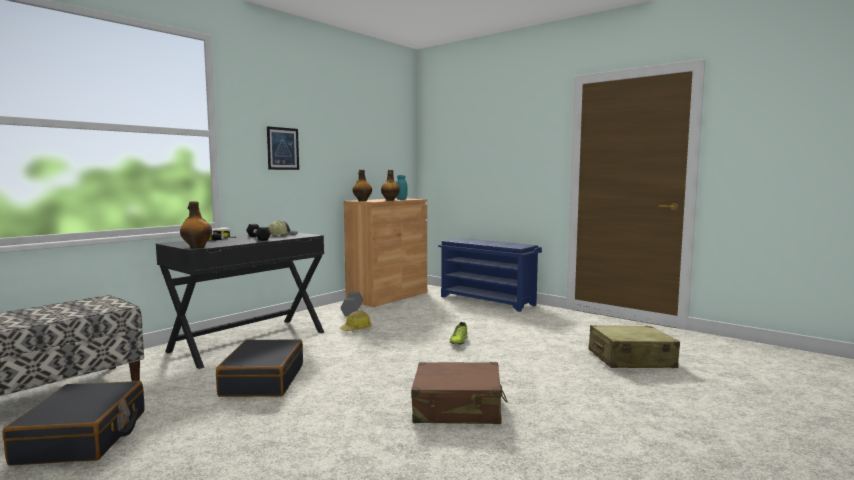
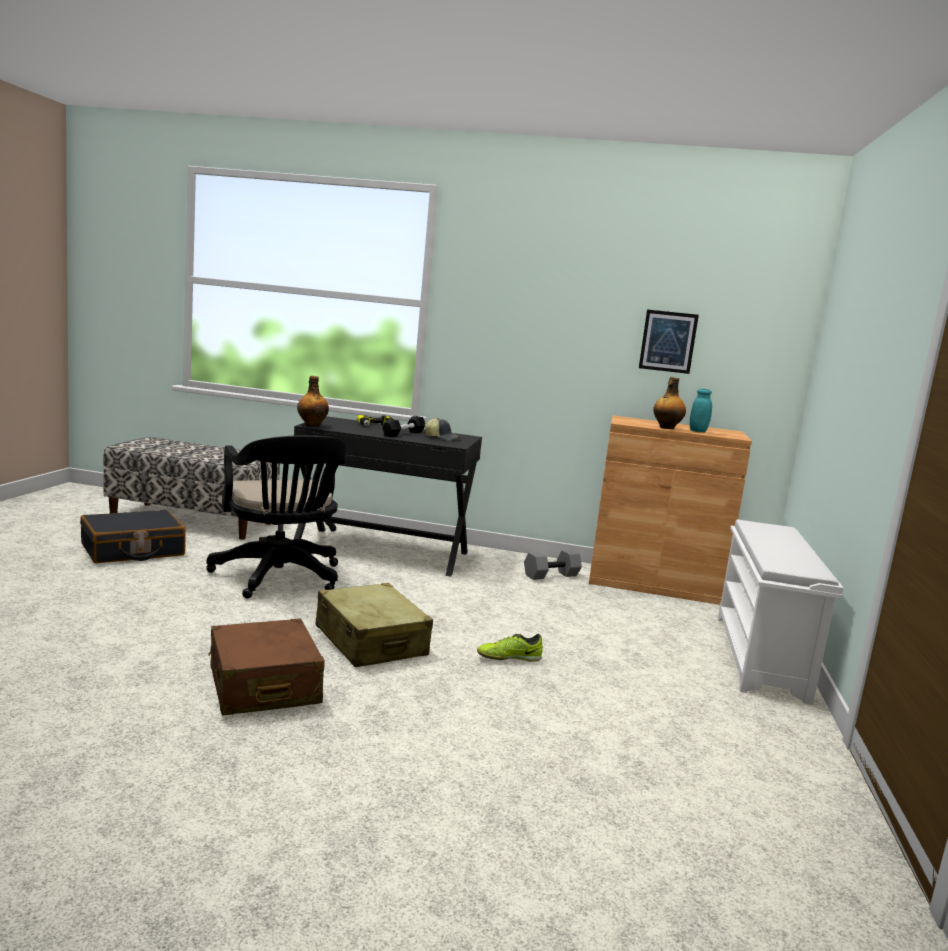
camera: 60 degrees right, 5 degrees up
(262, 380) = (280, 578): black suitcase -> black office chair
(283, 148) = (519, 328): picture -> picture (668, 341)
(356, 329) = (482, 590): hard hat -> none
(362, 200) = (626, 420): bottle -> none
(488, 300) = (761, 657): blue shoe rack -> white shoe rack
(630, 359) = (592, 828): beige suitcase -> beige suitcase (371, 641)

